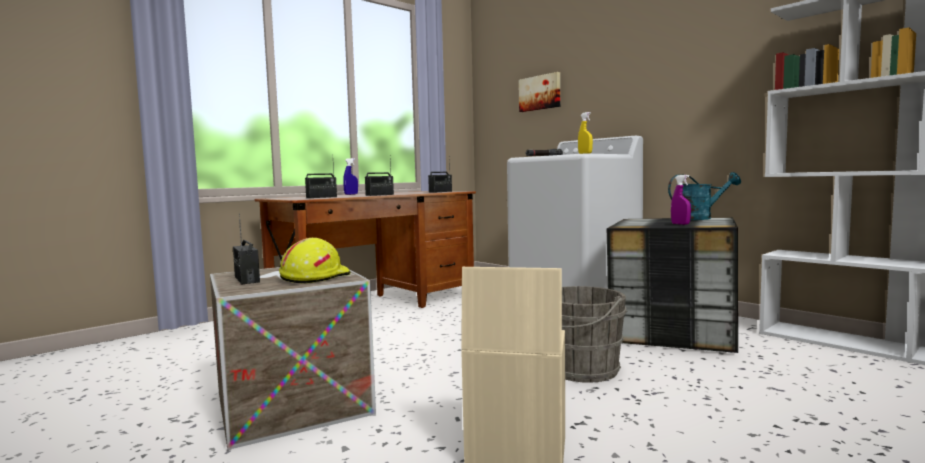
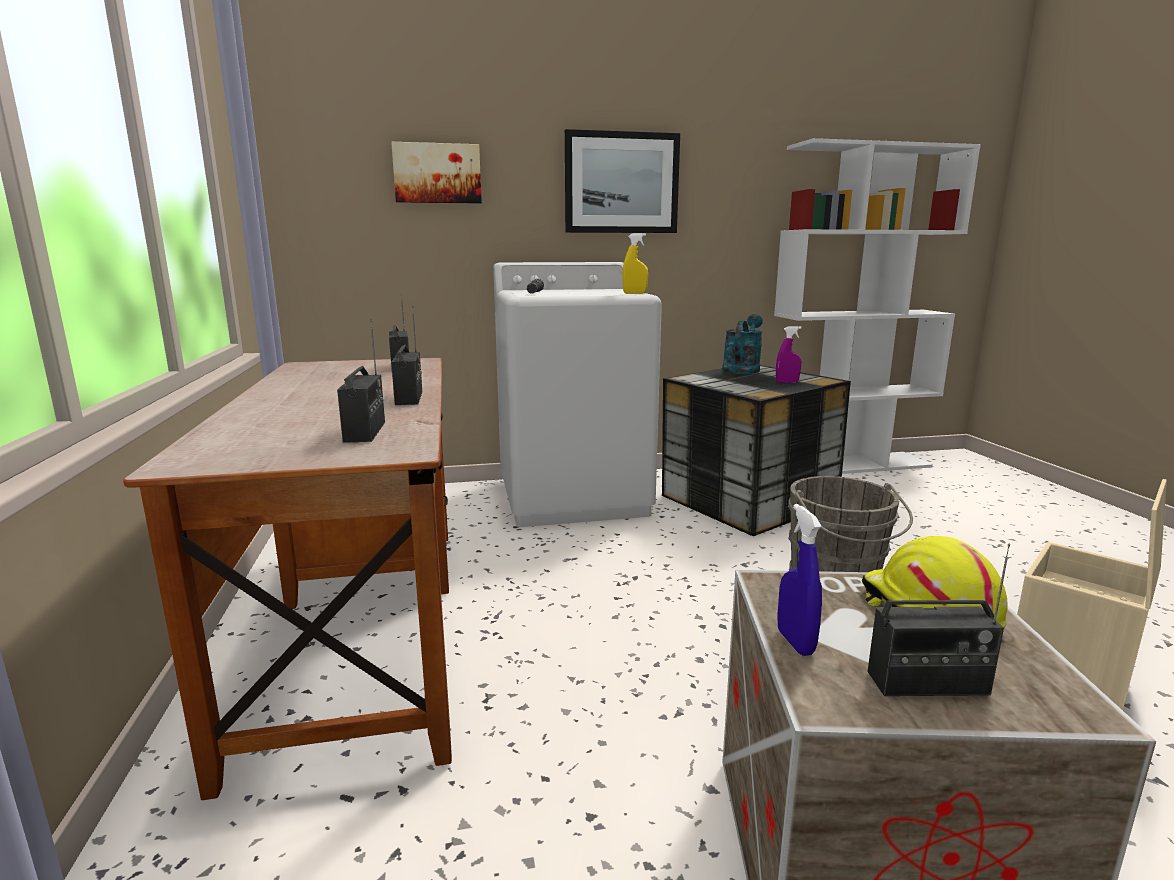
camera: 60 degrees left, 10 degrees up
(351, 194) = (261, 402): blue spray bottle -> blue spray bottle (795, 642)
(643, 79) = (621, 183): none -> picture

